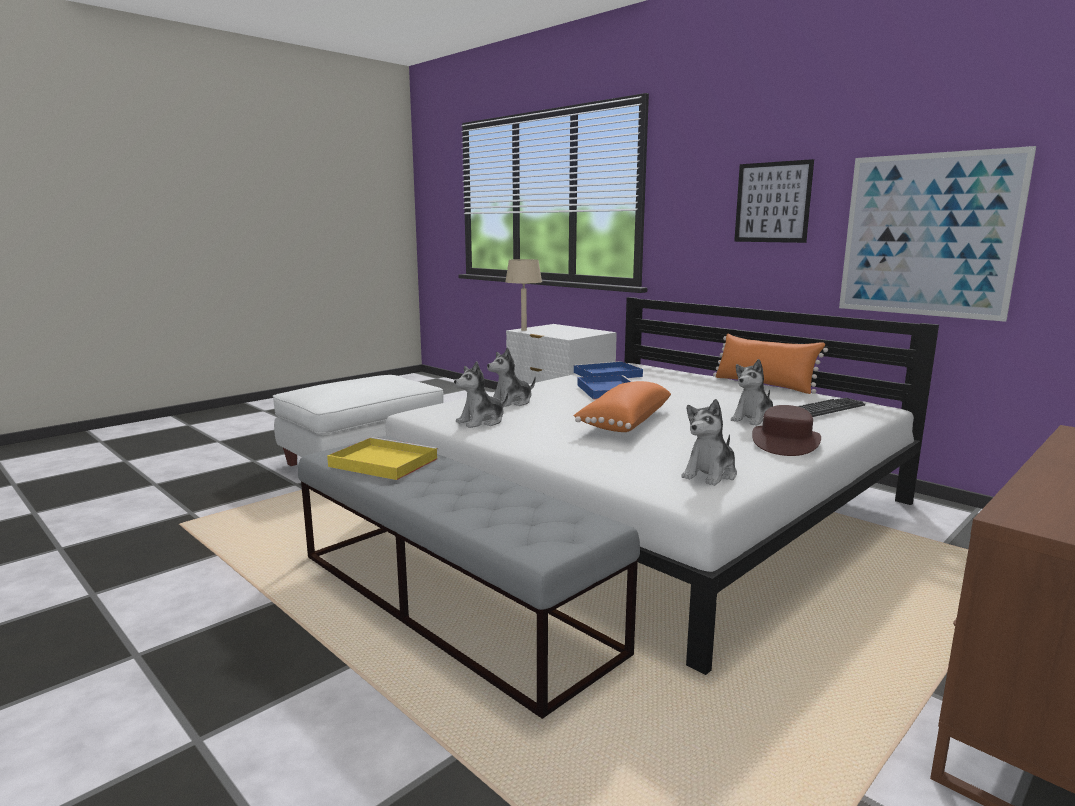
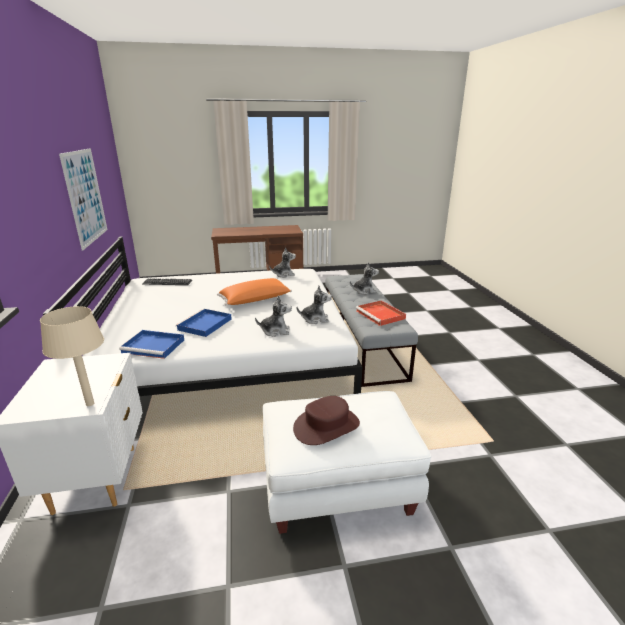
camera: 145 degrees left, 10 degrees up
(381, 462) = (381, 315): yellow tray -> red tray
(753, 419) = (205, 287): plush toy -> plush toy (364, 291)
(764, 384) = (118, 306): orange pillow -> none
(772, 202) = (43, 189): picture -> none
(785, 442) = (229, 277): brown hat -> brown hat (326, 426)

